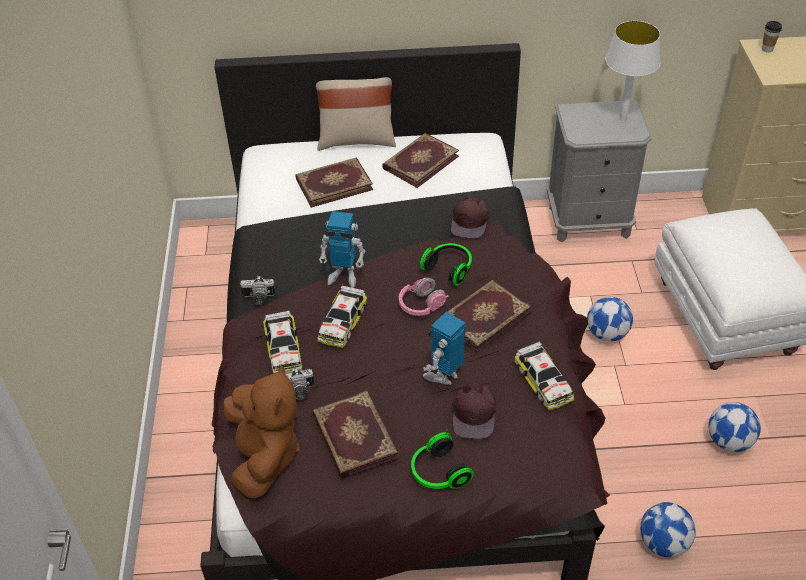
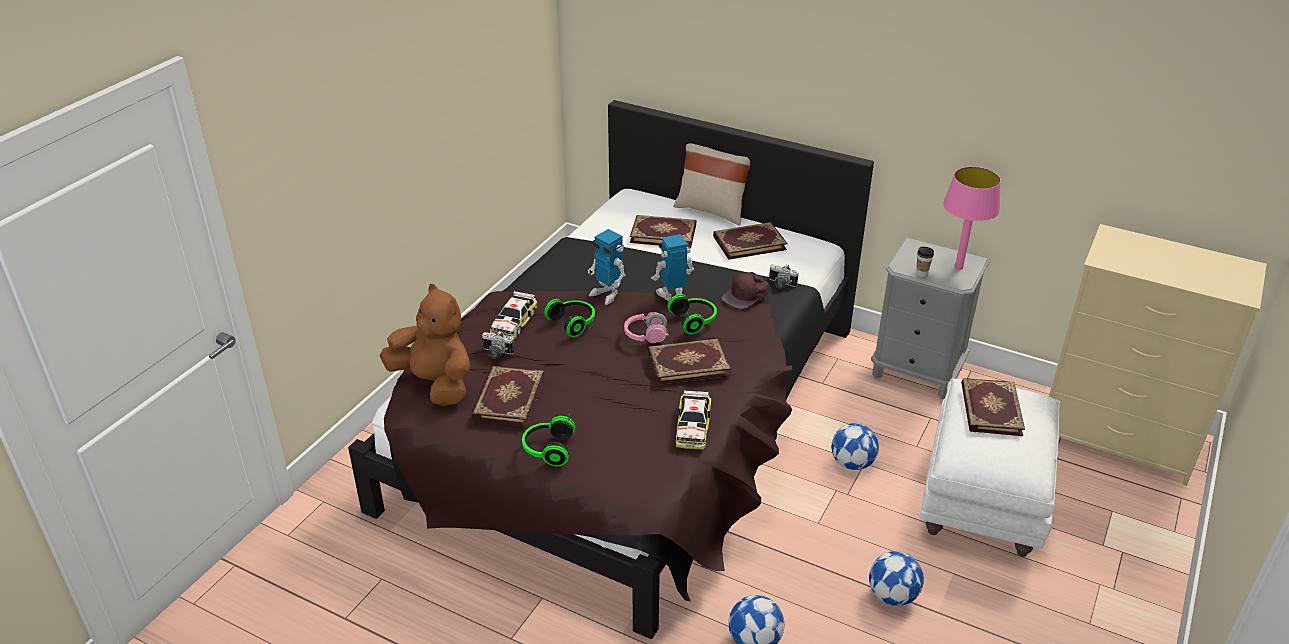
camera: 30 degrees right, 10 degrees down
(258, 298) = (529, 285): camera -> camera (780, 284)
(264, 456) = (435, 384): brown plush toy -> brown plush toy turned 75 degrees counterclockwise
(342, 322) = (573, 323): toy car -> headphones
(444, 375) = (616, 388): toy robot -> toy robot (672, 295)
(474, 413) = (614, 423): brown cap -> none
(623, 119) = (958, 268): white table lamp -> pink table lamp
(728, 243) = (989, 409): none -> book
(767, 49) = (1121, 239): cup -> cup (921, 274)

